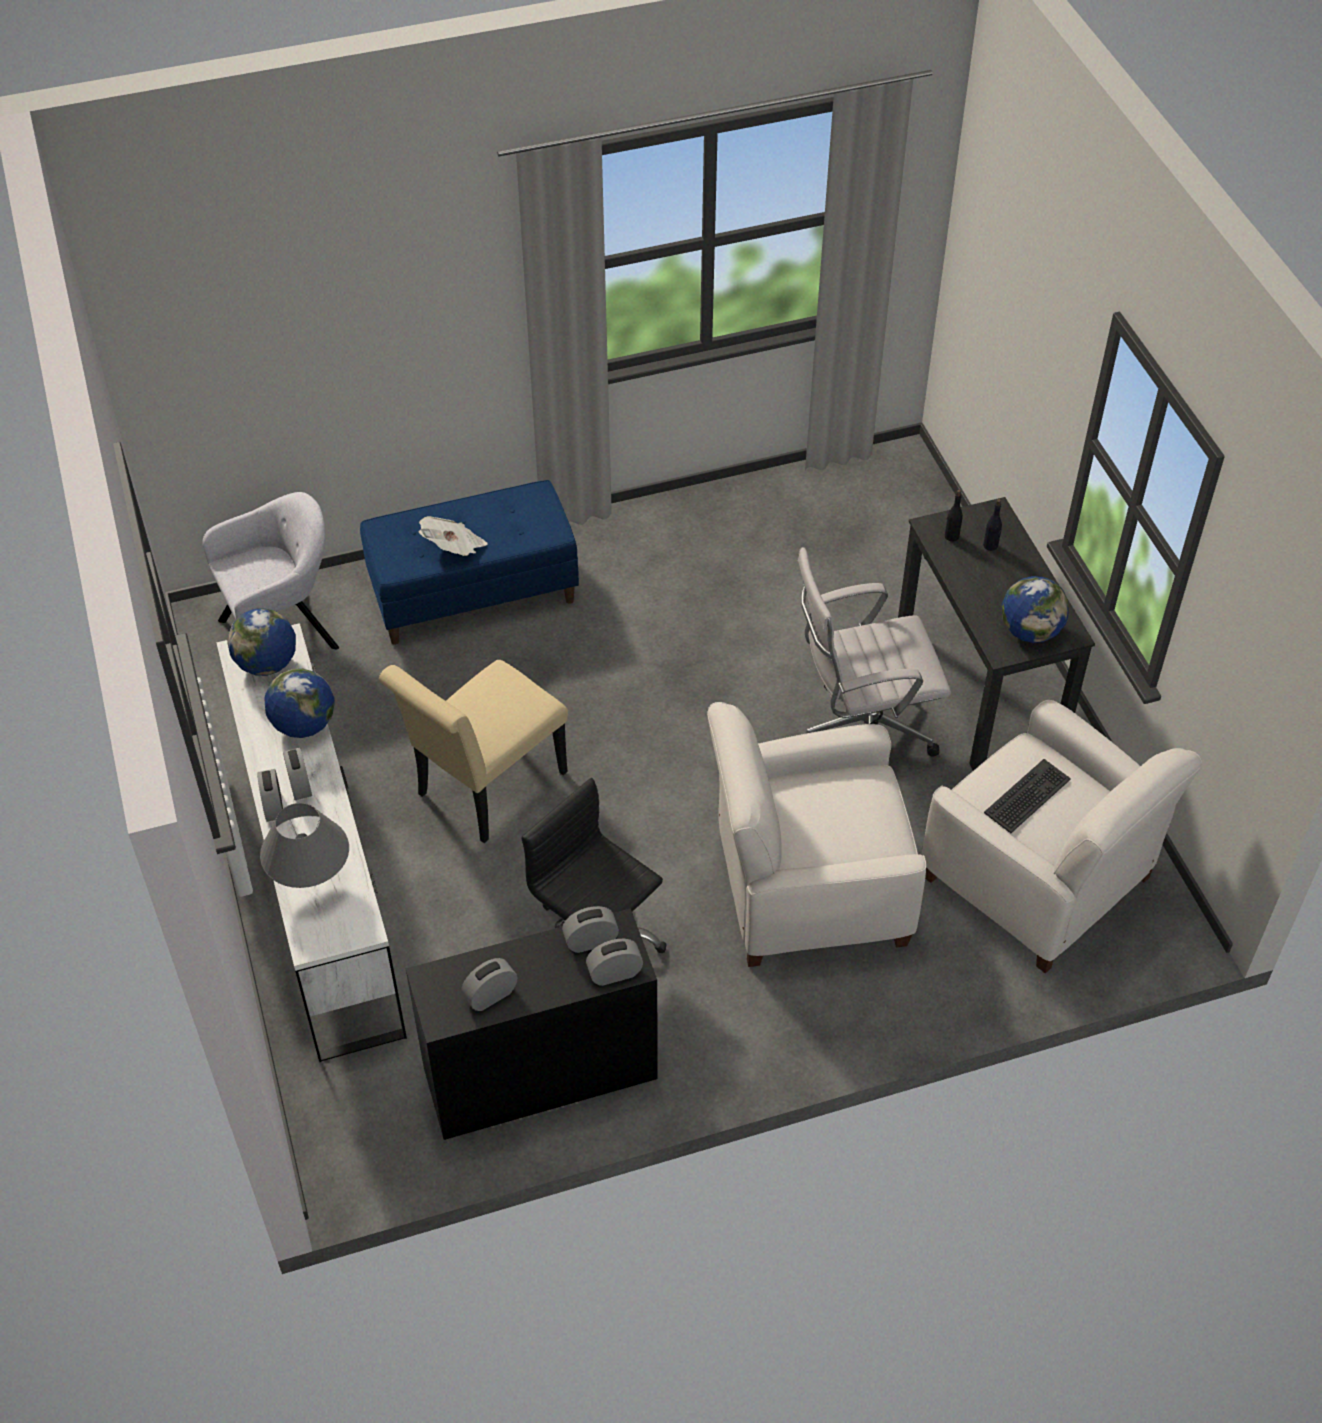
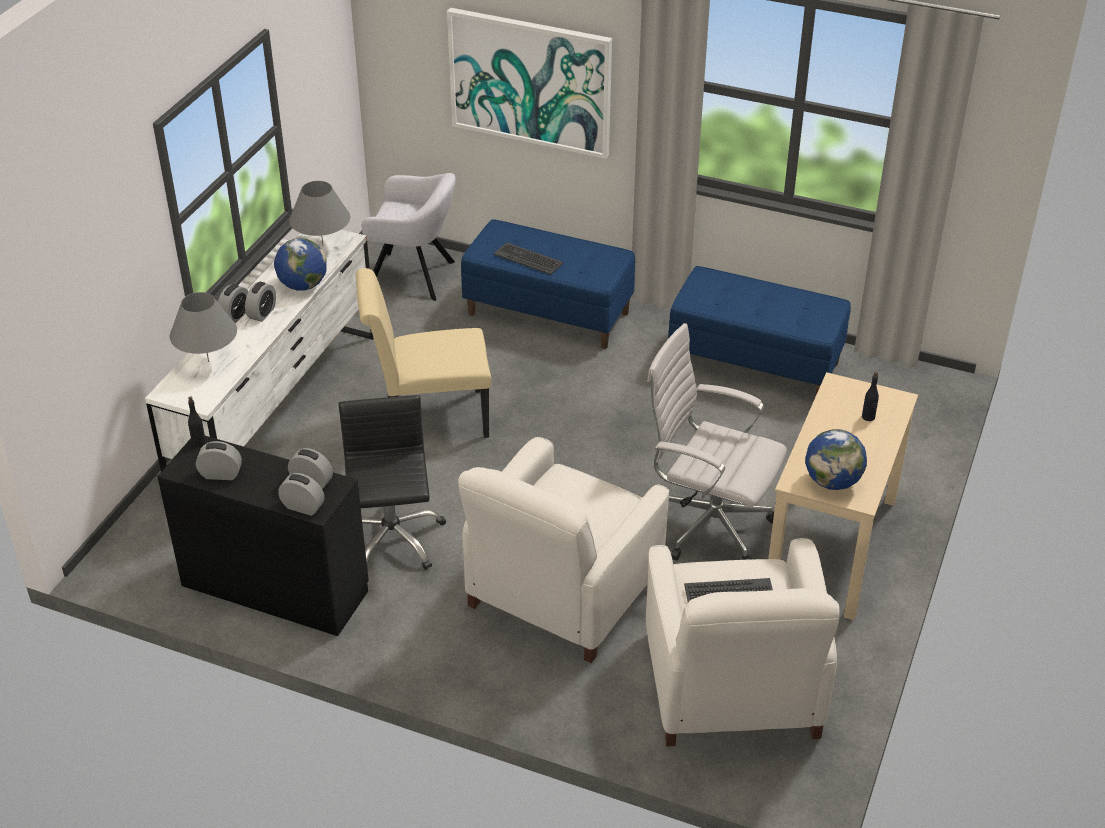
camera: 40 degrees right, 10 degrees down
(267, 664) = (322, 246): globe -> grey table lamp
(371, 343) = (530, 81): none -> picture
(454, 548) = (528, 259): newspaper -> keyboard
(728, 535) = (755, 363): none -> blue bench
(808, 888) = (562, 592): white armchair -> white armchair turned 90 degrees counterclockwise
(951, 536) = (845, 397): black bottle -> black bottle (199, 442)
(979, 686) = (831, 546): black desk -> beige desk

